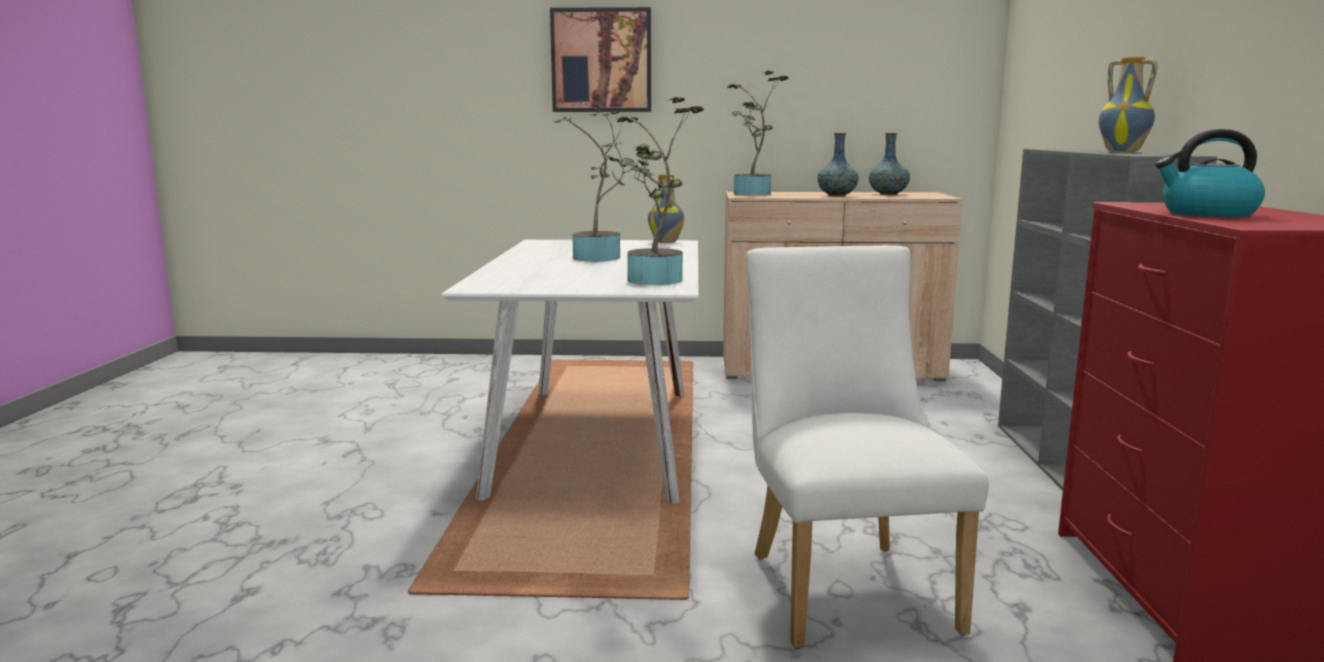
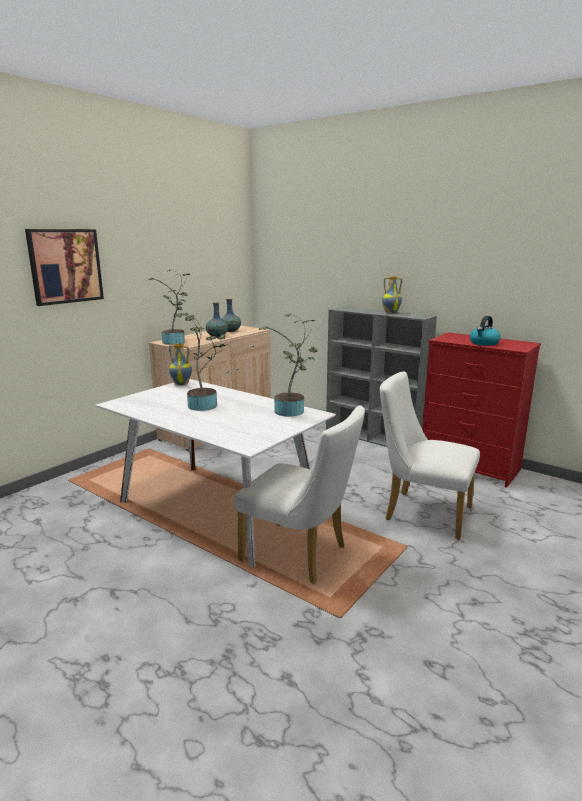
camera: 55 degrees left, 5 degrees up
(546, 521) = (300, 555): none -> white chair

